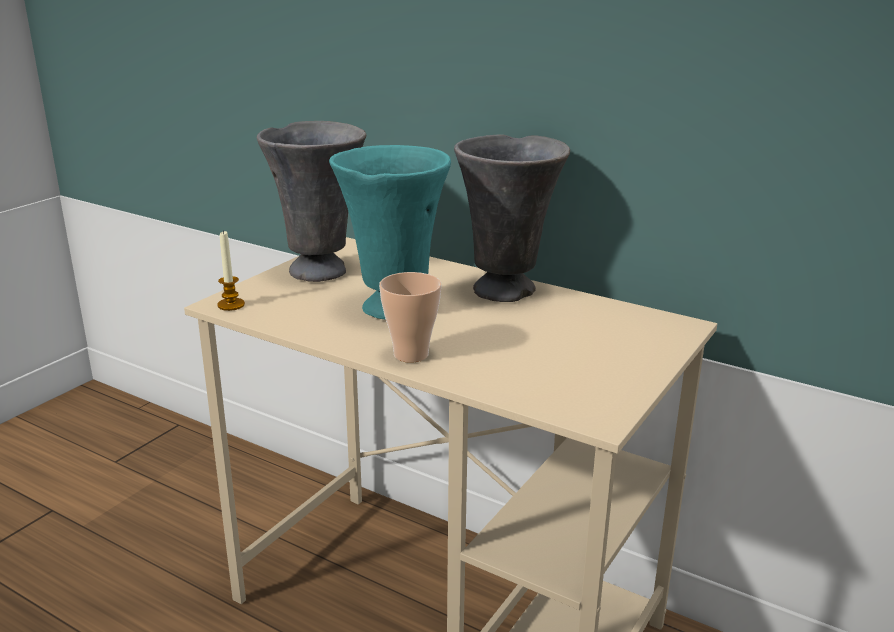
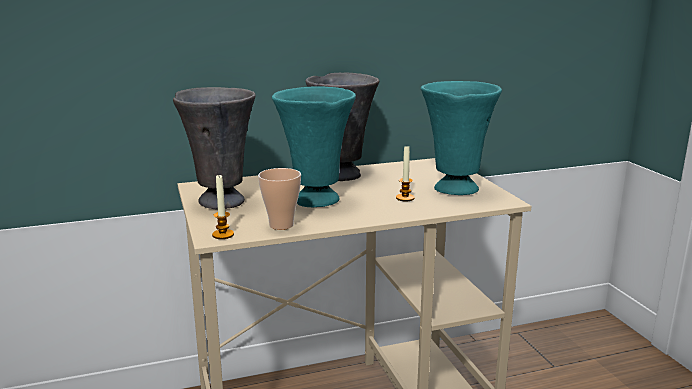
camera: 50 degrees left, 5 degrees down
(411, 354) = (380, 213): cup -> cup (281, 225)
(488, 350) = (405, 198): none -> candle
(580, 369) = (454, 189): none -> turquoise vase

